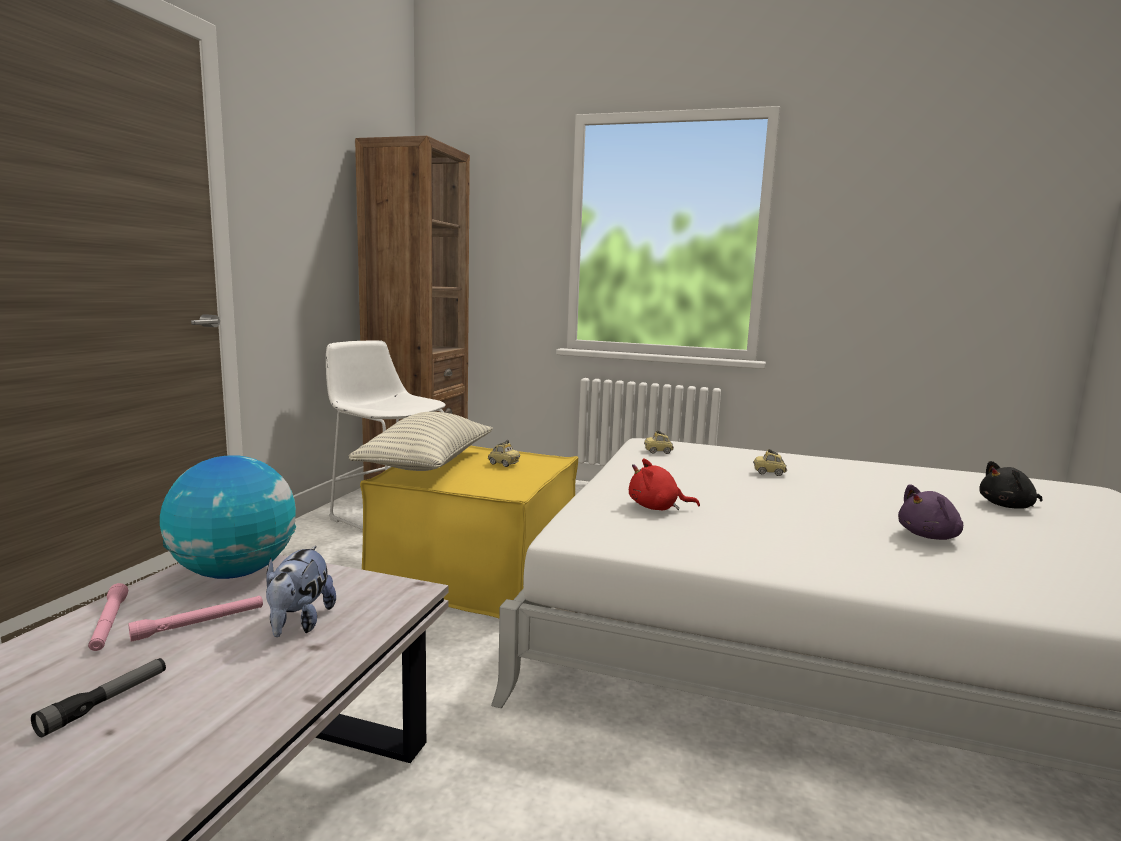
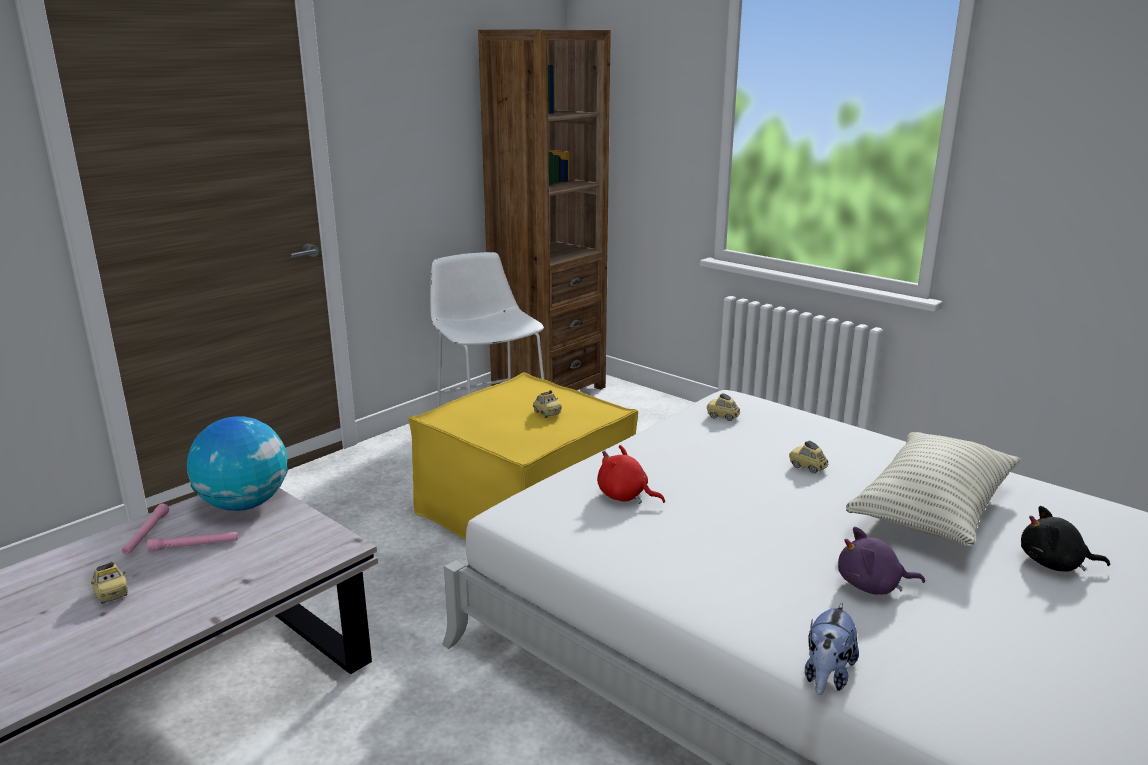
camera: 25 degrees right, 10 degrees up
(105, 703) = (111, 594): flashlight -> toy car
(299, 623) = (250, 559): plush toy -> plush toy (827, 676)
(427, 464) = (480, 404): pillow -> pillow (932, 510)

